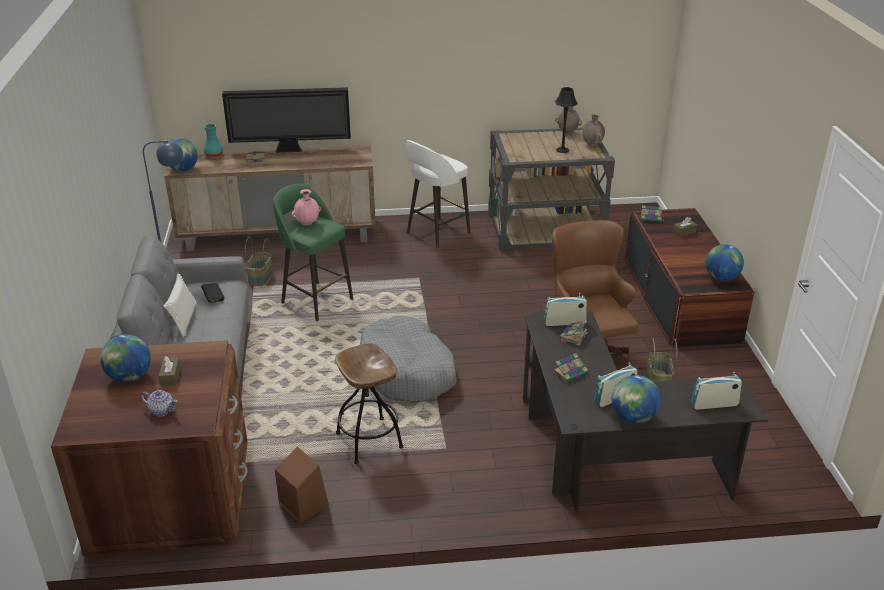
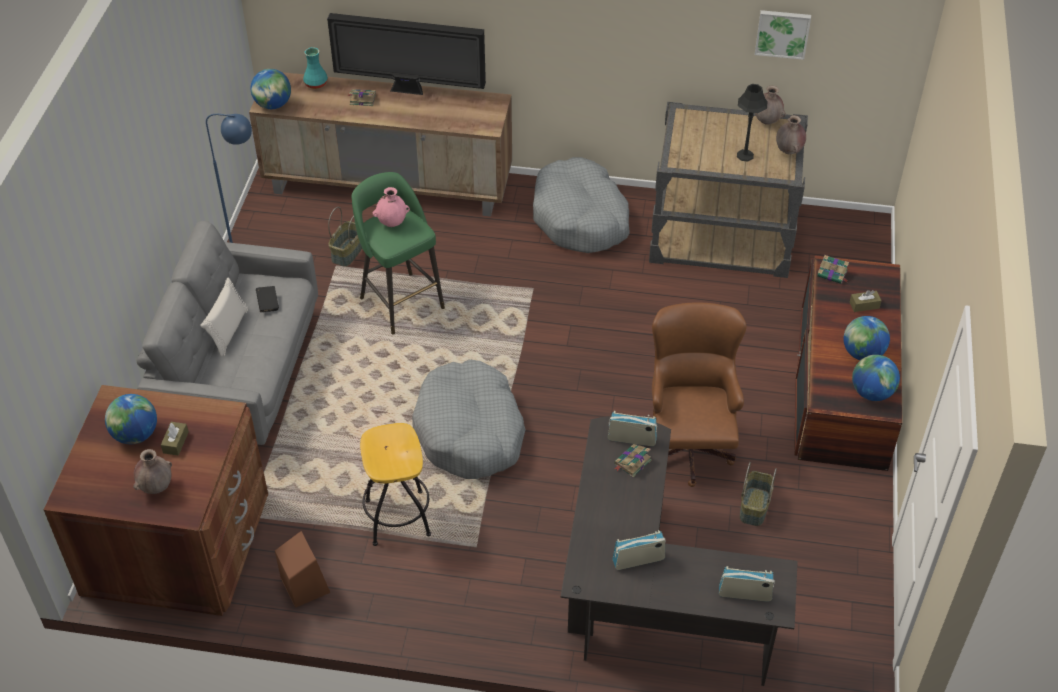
camera: 15 degrees right, 15 degrees up
(162, 411) = (156, 487): teapot -> brown vase
(369, 440) = (398, 517): brown stool -> yellow stool
(436, 233) = (580, 218): white stool -> grey dog bed
(571, 60) = (782, 33): none -> picture
(571, 373) = (606, 515): book -> none
(633, 418) = (646, 592): globe -> globe (862, 353)

